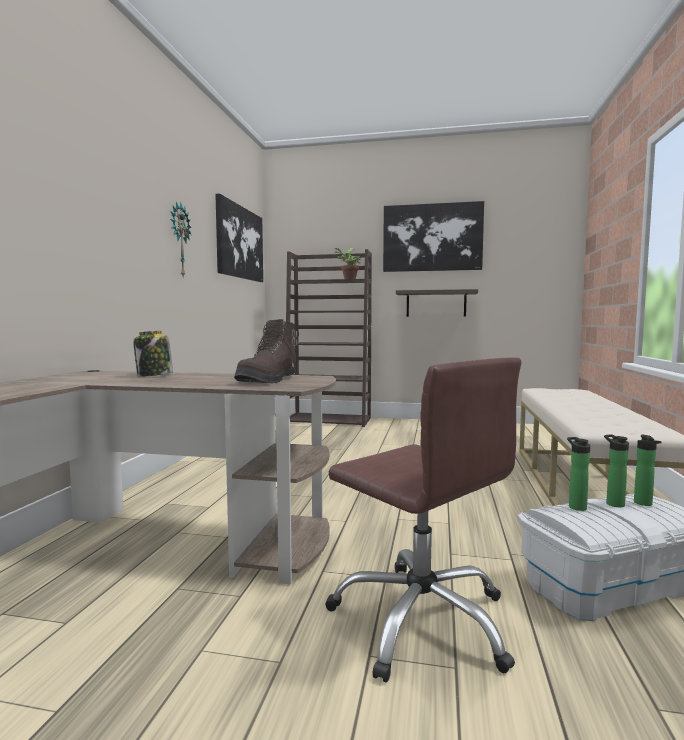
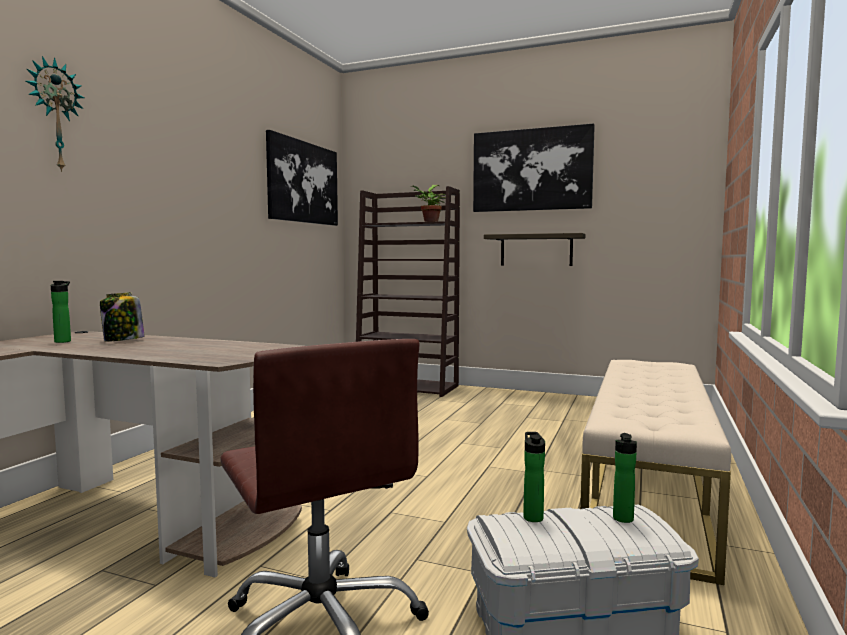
camera: 10 degrees right, 0 degrees up
(179, 240) = (210, 186): wall clock -> wall clock (54, 115)
(269, 380) = (221, 350): brown boot -> none
(613, 503) = (582, 516): bottle -> bottle (64, 341)

